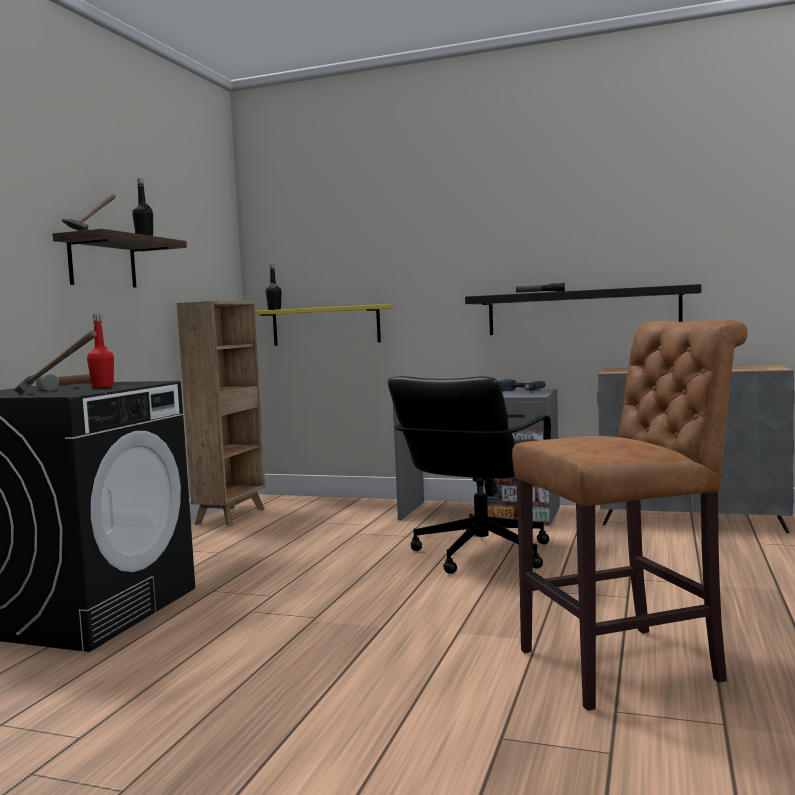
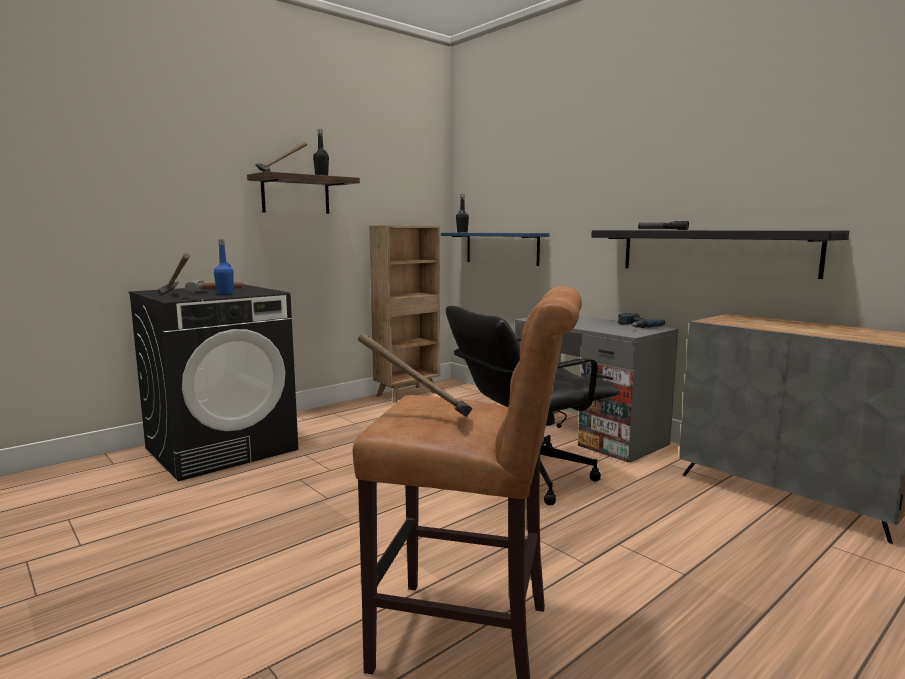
camera: 30 degrees right, 5 degrees up
(102, 387) = (225, 293): red bottle -> blue bottle
(325, 326) = (501, 248): yellow shelf -> blue shelf
(597, 444) = (418, 416): none -> hammer

